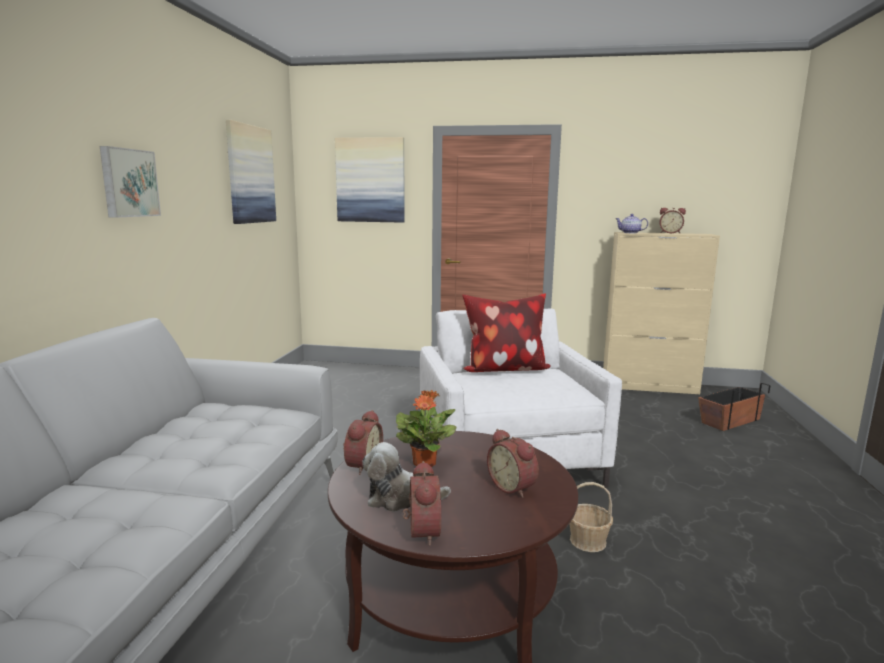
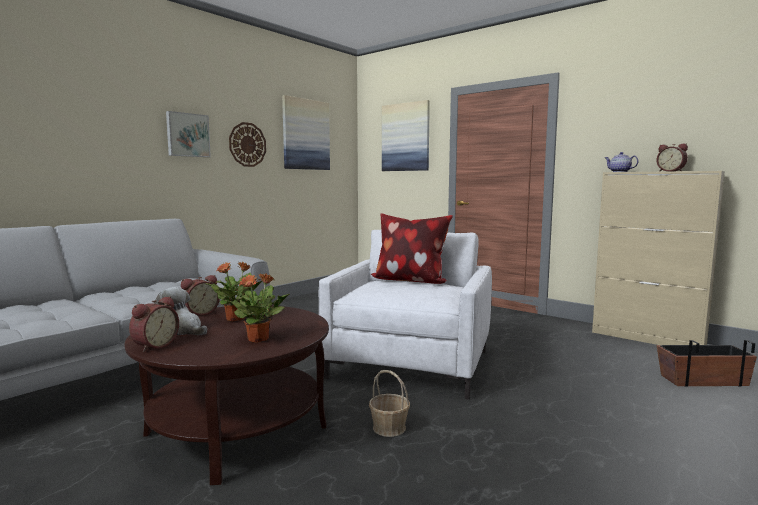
camera: 30 degrees right, 5 degrees down
(195, 193) = (247, 144): none -> wall clock
(513, 487) = (259, 339): alarm clock -> potted plant

